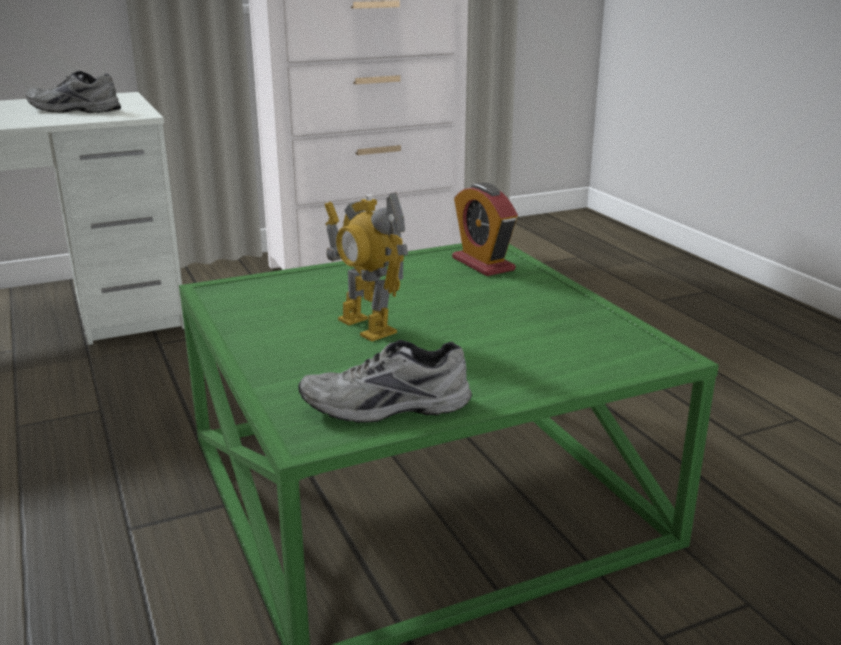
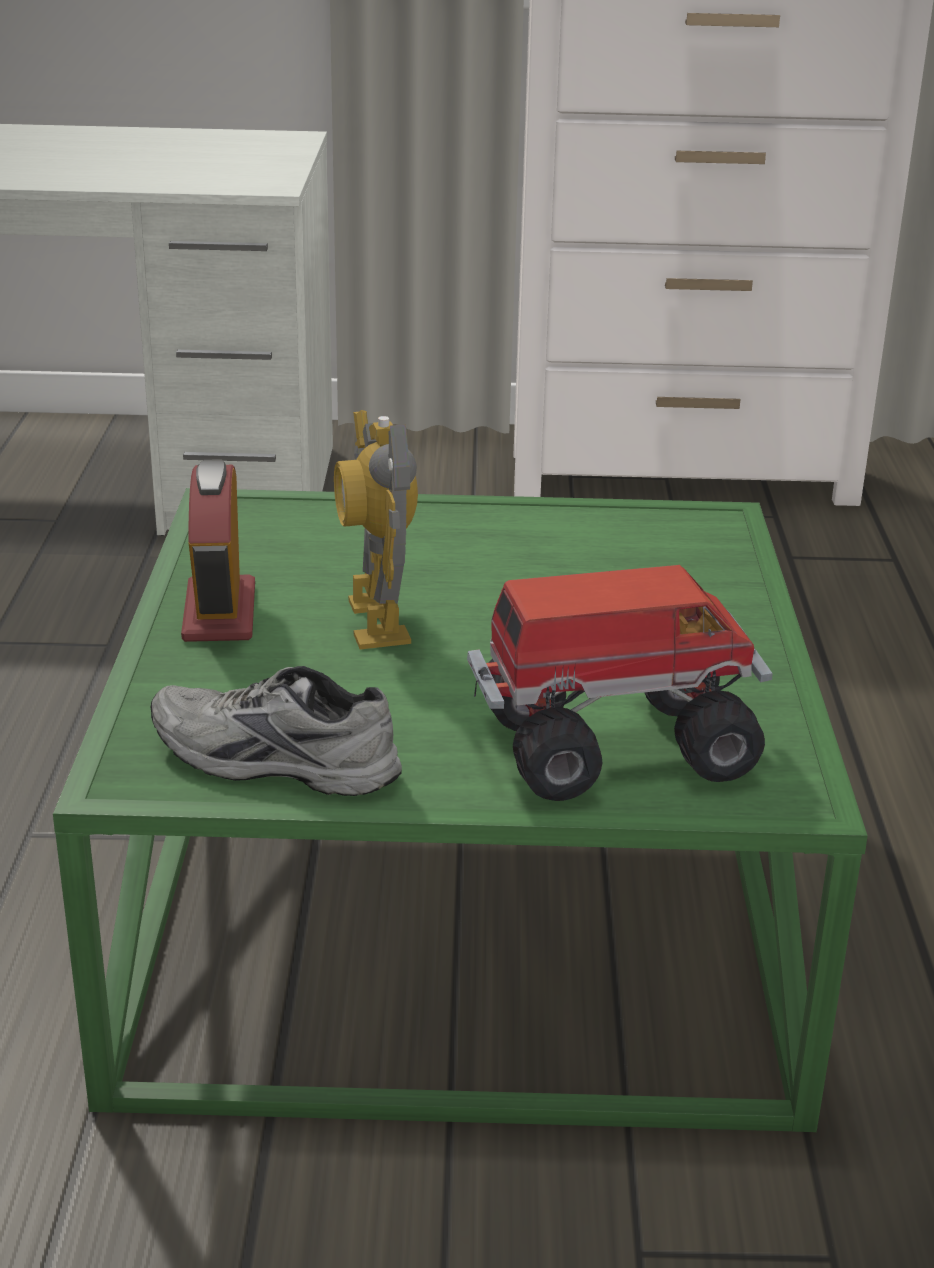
camera: 25 degrees right, 5 degrees up
(72, 110) = (188, 163): grey shoe -> none
(483, 264) = (675, 549): alarm clock -> alarm clock (219, 612)
(556, 355) = (610, 745): none -> toy truck

